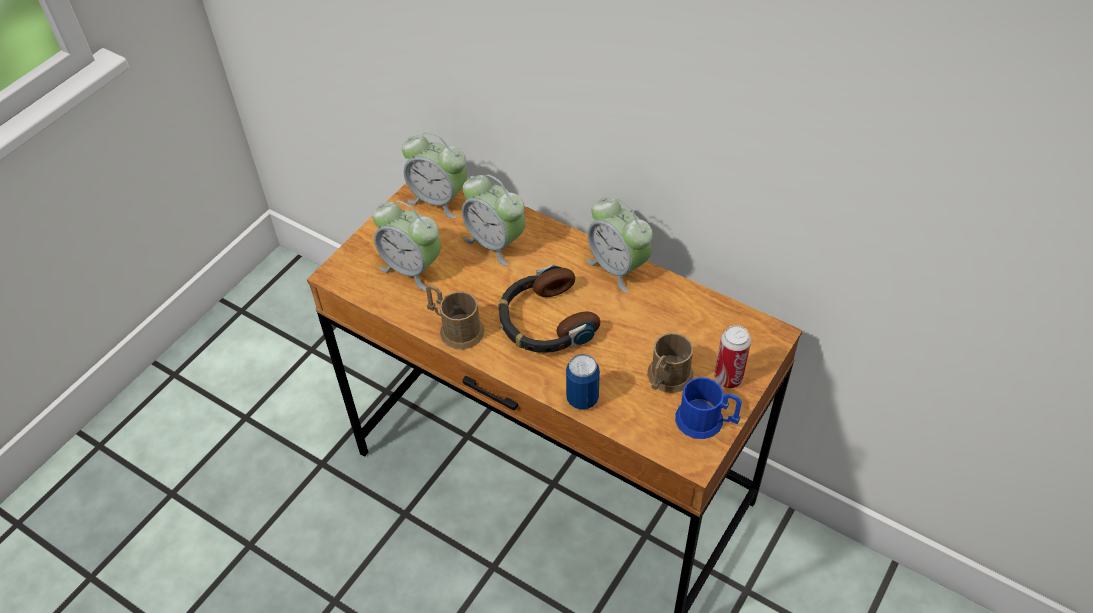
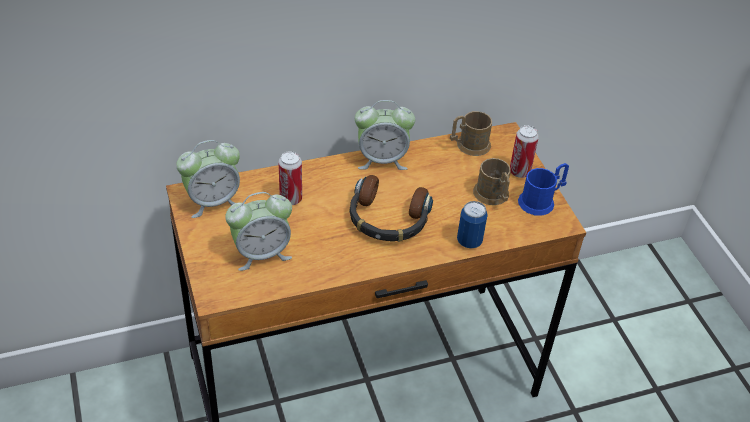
camera: 55 degrees left, 5 degrees down
(455, 329) = (344, 264): brown mug -> brown mug (469, 145)
(495, 243) = (290, 199): alarm clock -> can

